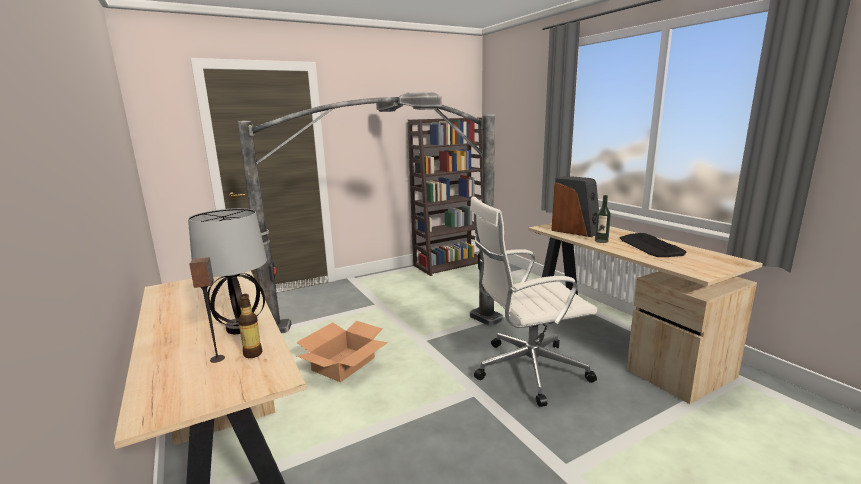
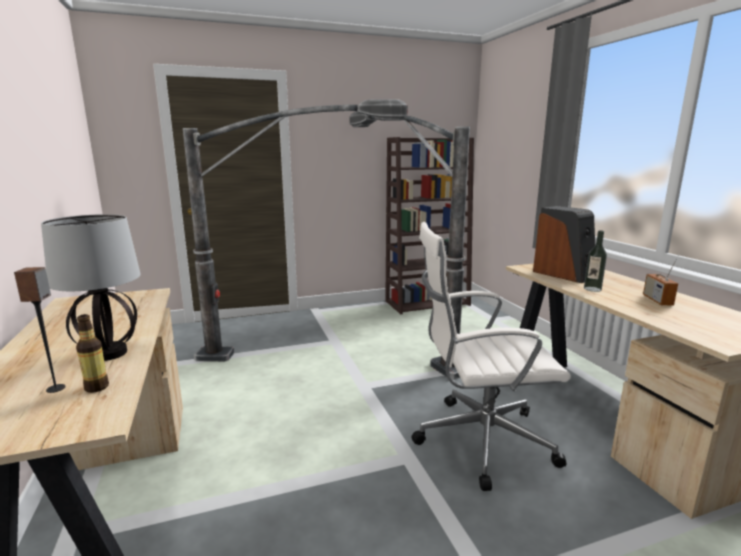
camera: 10 degrees right, 0 degrees up
(344, 364) = (271, 404): cardboard box -> none
(650, 246) = (657, 300): keyboard -> radio

